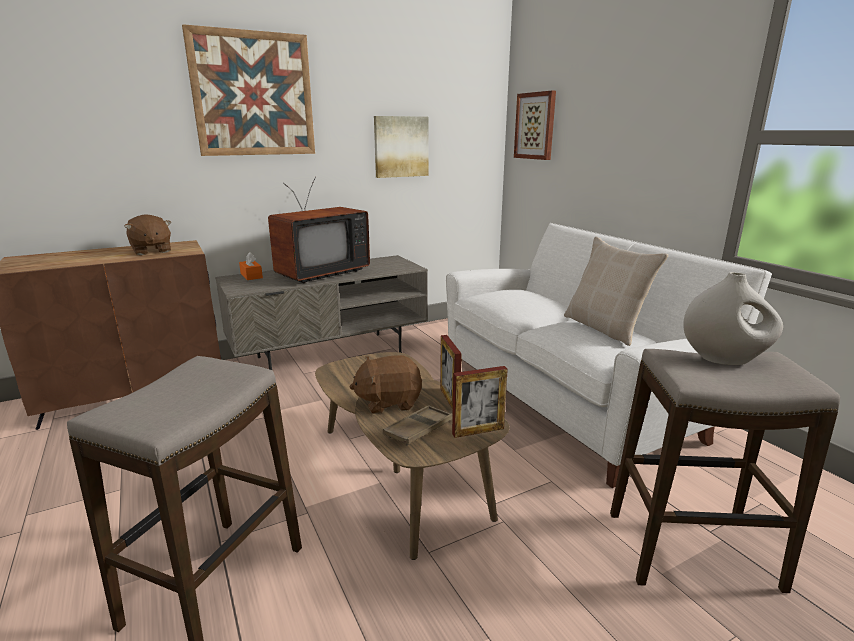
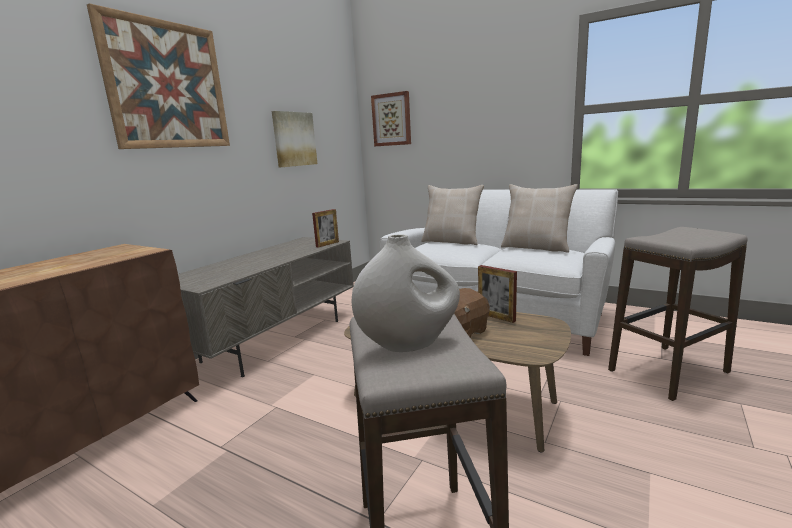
camera: 30 degrees left, 5 degrees down
(151, 251) = (93, 258): brown plush toy -> none
(251, 276) = (190, 274): orange tissue box -> none
(318, 273) = (258, 259): television -> none
(419, 429) = (513, 340): brown tray -> none
(478, 431) = (550, 328): picture frame -> picture frame (327, 244)
(529, 294) = (452, 241): none -> beige pillow
(724, 359) = (672, 234): white vase -> white vase (410, 343)

